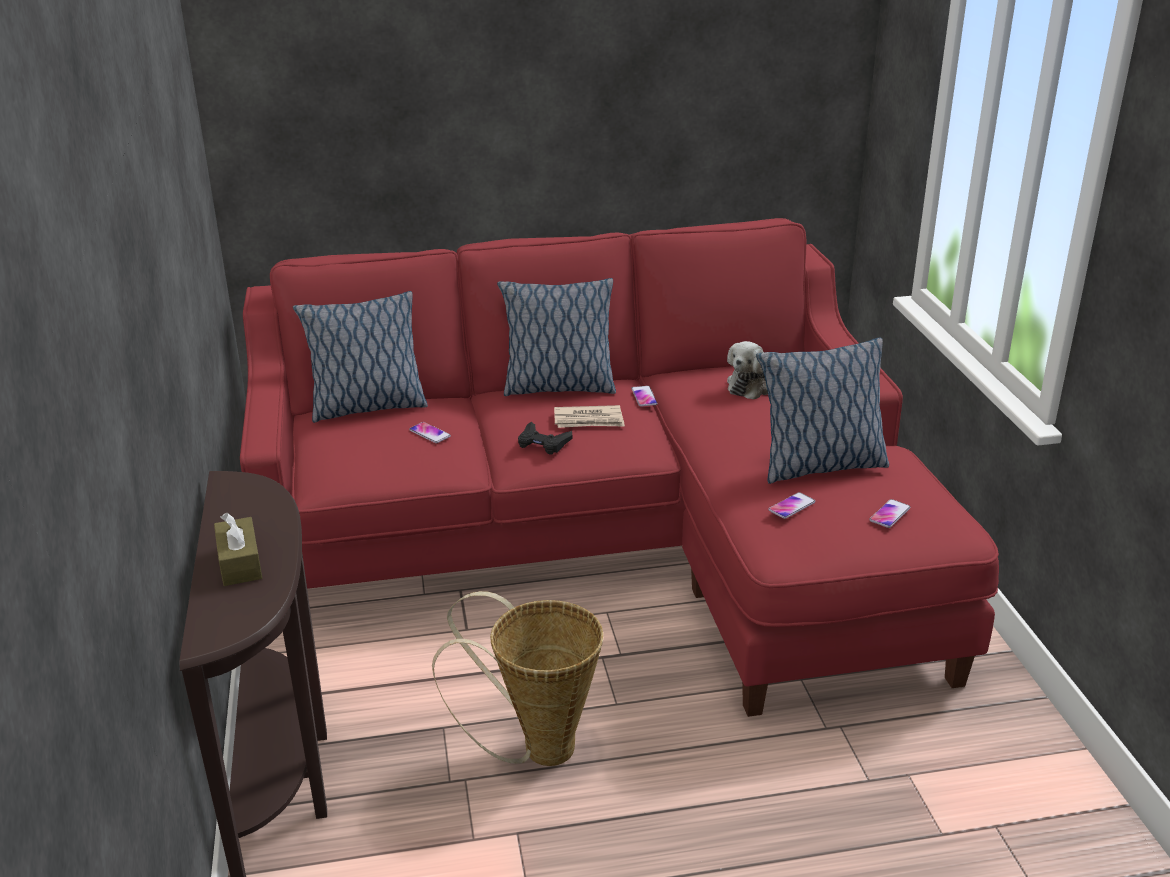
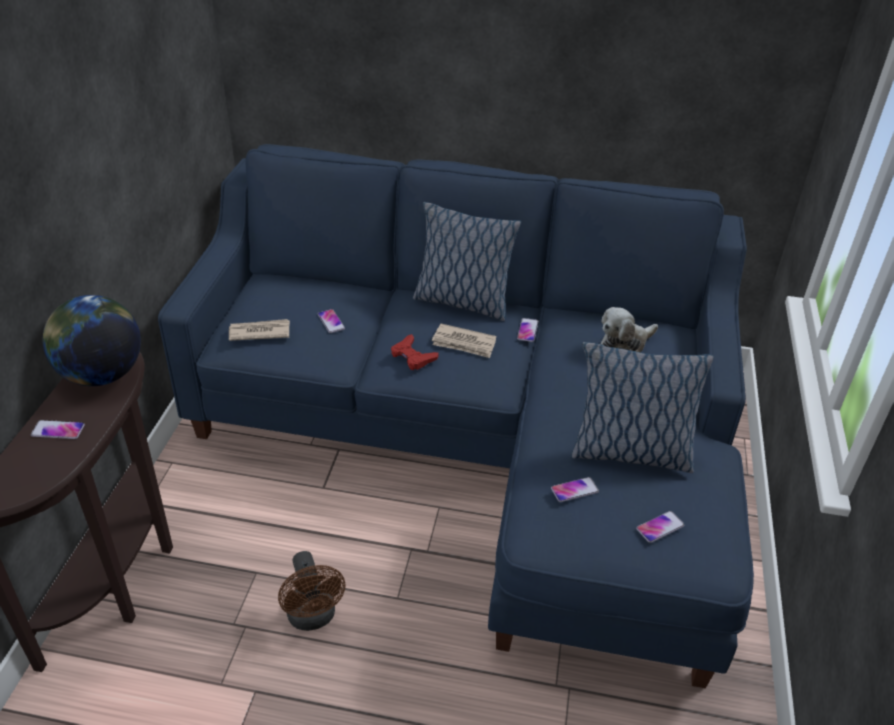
camera: 20 degrees right, 10 degrees up
(240, 563) = (58, 430): brown tissue box -> phone
(247, 506) = (101, 375): none -> globe
(354, 460) = (259, 332): none -> newspaper
(367, 407) = (303, 282): pillow -> none
(537, 748) = (313, 618): basket -> brown fan
(543, 443) = (413, 356): black game controller -> red game controller
(613, 540) = (483, 439): red sofa -> blue sofa

